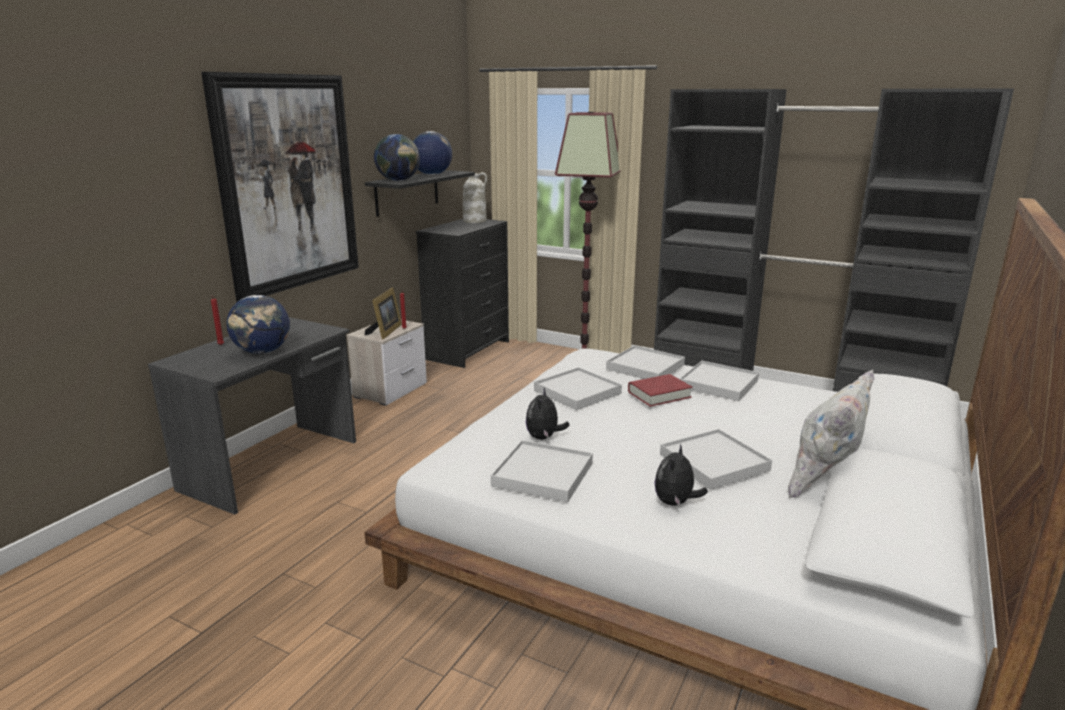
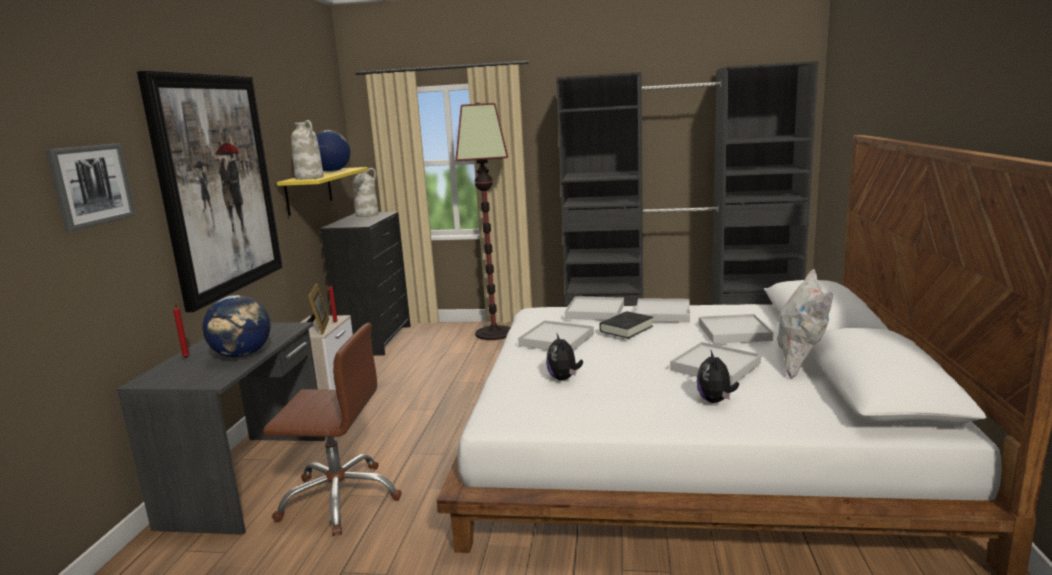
camera: 20 degrees left, 5 degrees down
(140, 179) = (91, 185): none -> picture
(328, 503) = (340, 498): none -> brown office chair
(398, 180) = (310, 178): globe -> white vase
(407, 192) = (309, 191): black shelf -> yellow shelf
(543, 474) = (593, 404): white tray -> white tray (734, 332)
(659, 394) = (626, 329): red book -> black book

